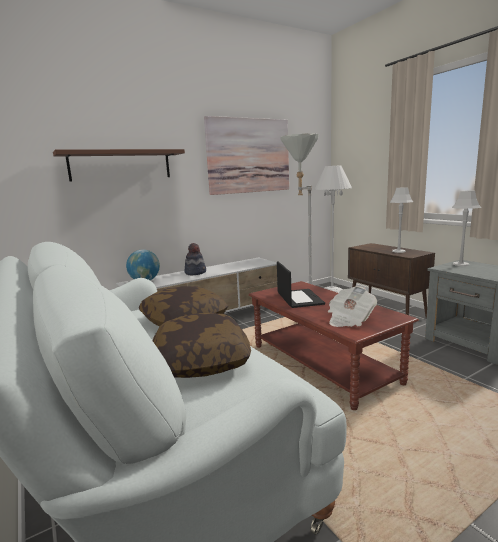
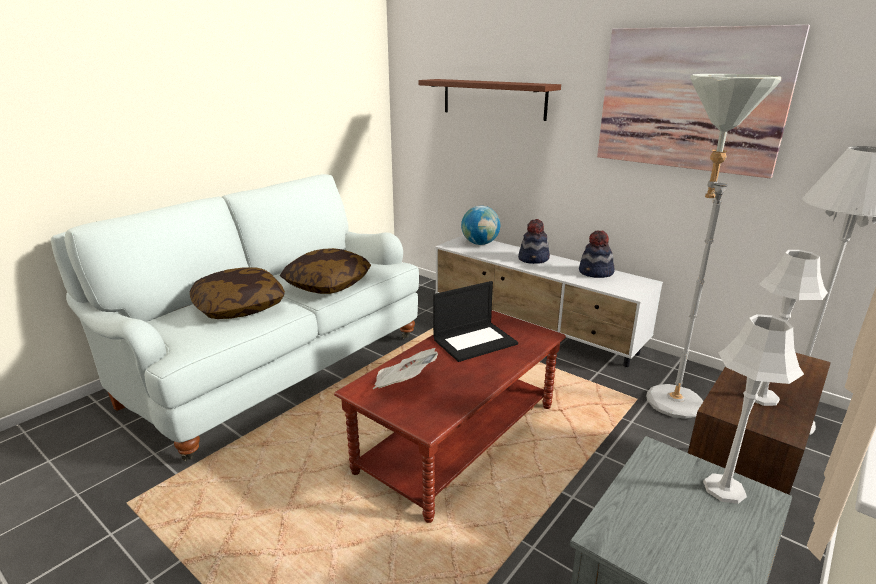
camera: 70 degrees right, 10 degrees up
(234, 264) = (596, 273): none -> hat

